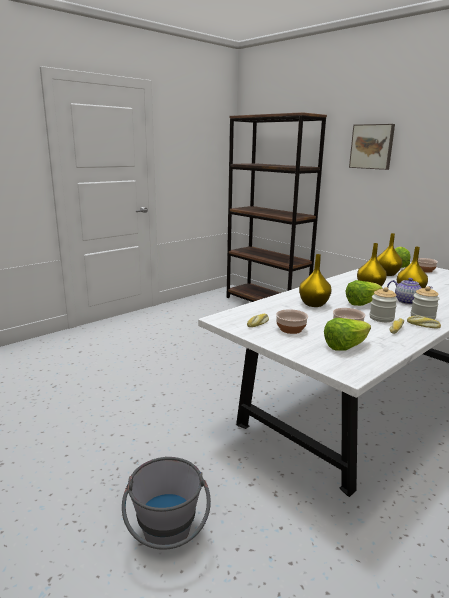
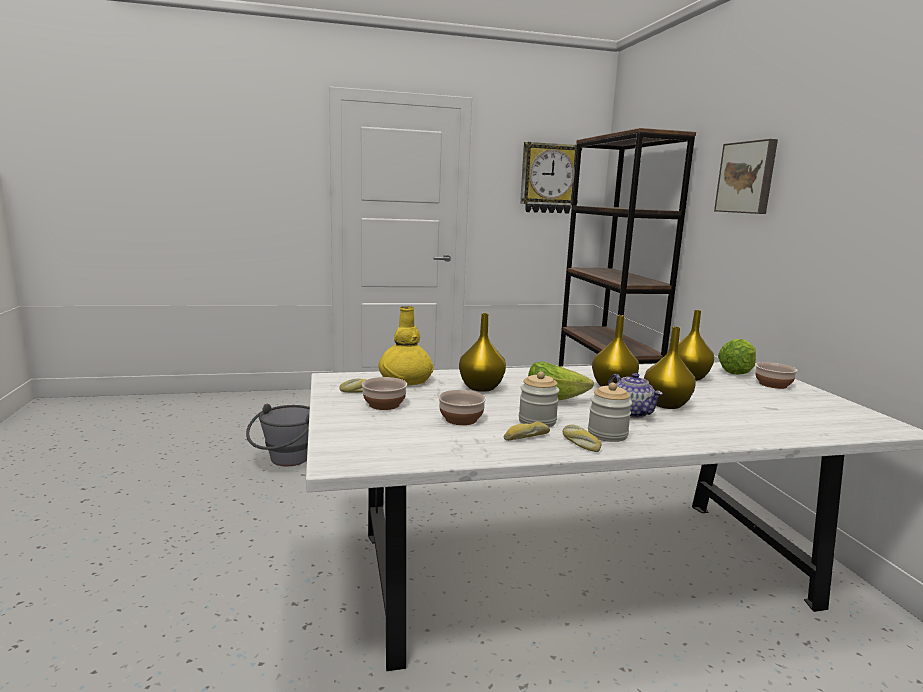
camera: 30 degrees right, 5 degrees down
(167, 538) = (146, 616): grey bucket -> grey bucket (285, 461)
(204, 143) = (549, 178): none -> wall clock
(265, 309) = (405, 380): none -> yellow vase
(345, 346) = (404, 436): lettuce -> none

